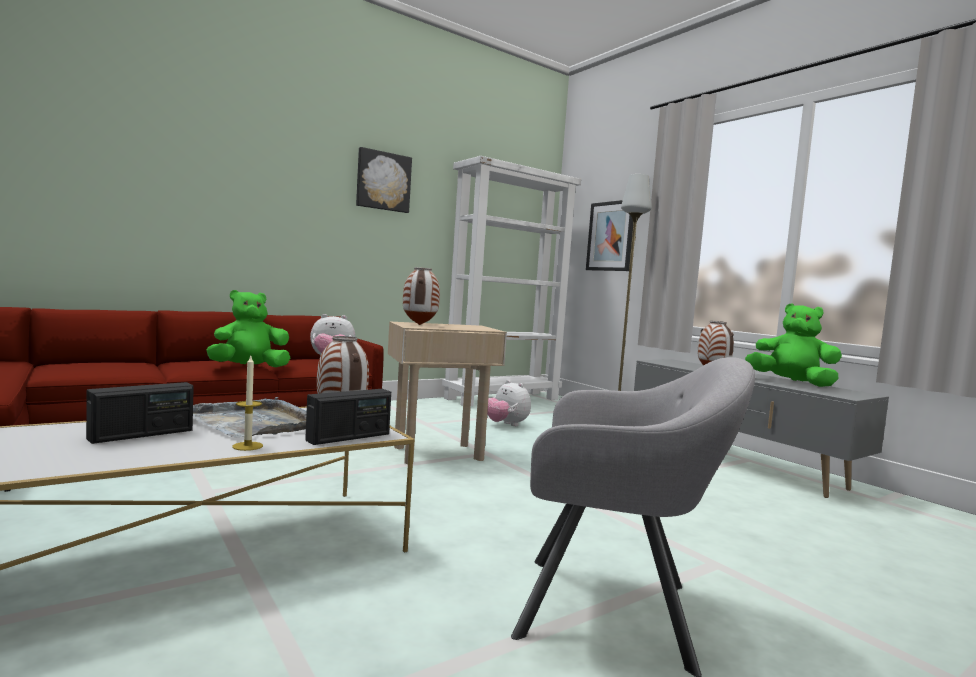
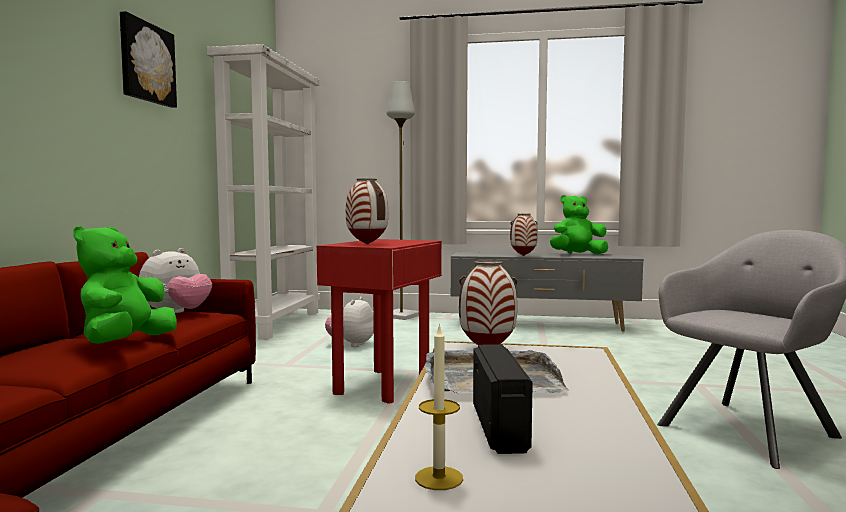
camera: 45 degrees left, 0 degrees up
(247, 446) = (595, 394): candle -> candle (439, 478)
(349, 437) = (588, 361): radio -> none
(438, 453) = (384, 385): beige side table -> red side table
(506, 425) = (351, 344): plush toy -> plush toy turned 105 degrees clockwise
(610, 236) = (356, 140): picture -> none

